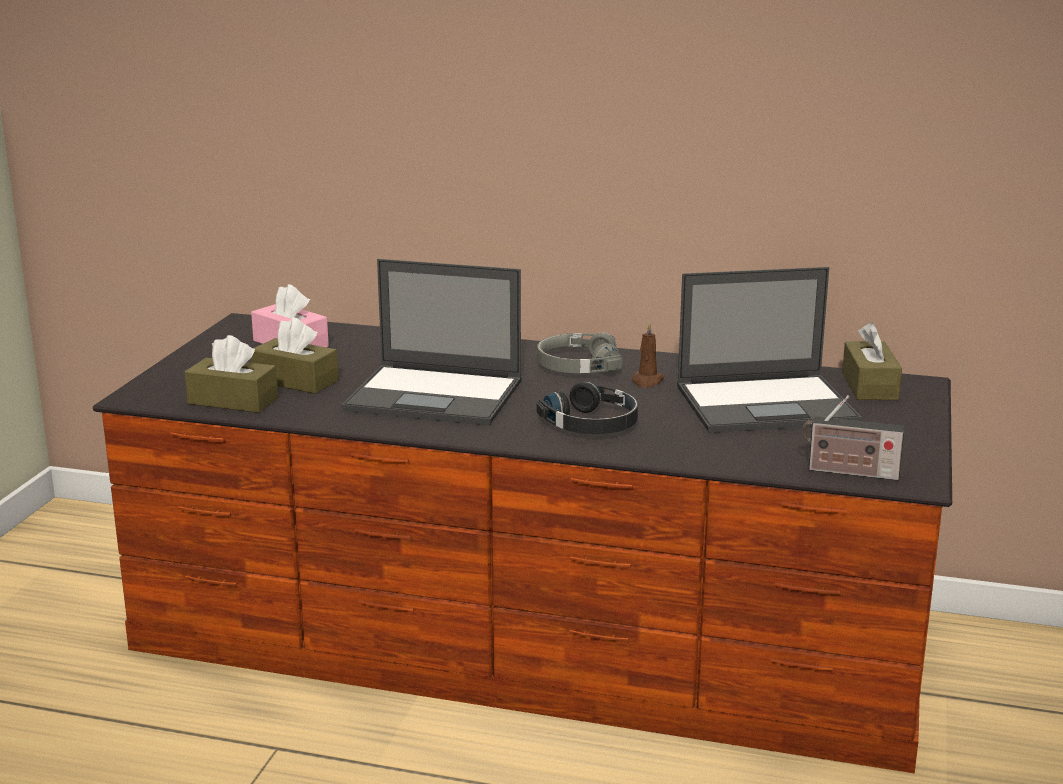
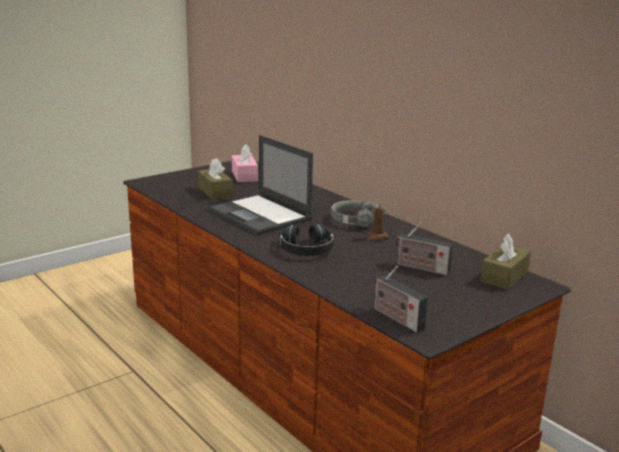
camera: 35 degrees right, 0 degrees up
(233, 401) = (175, 193): brown tissue box -> none
(767, 404) = (420, 268): laptop -> radio

